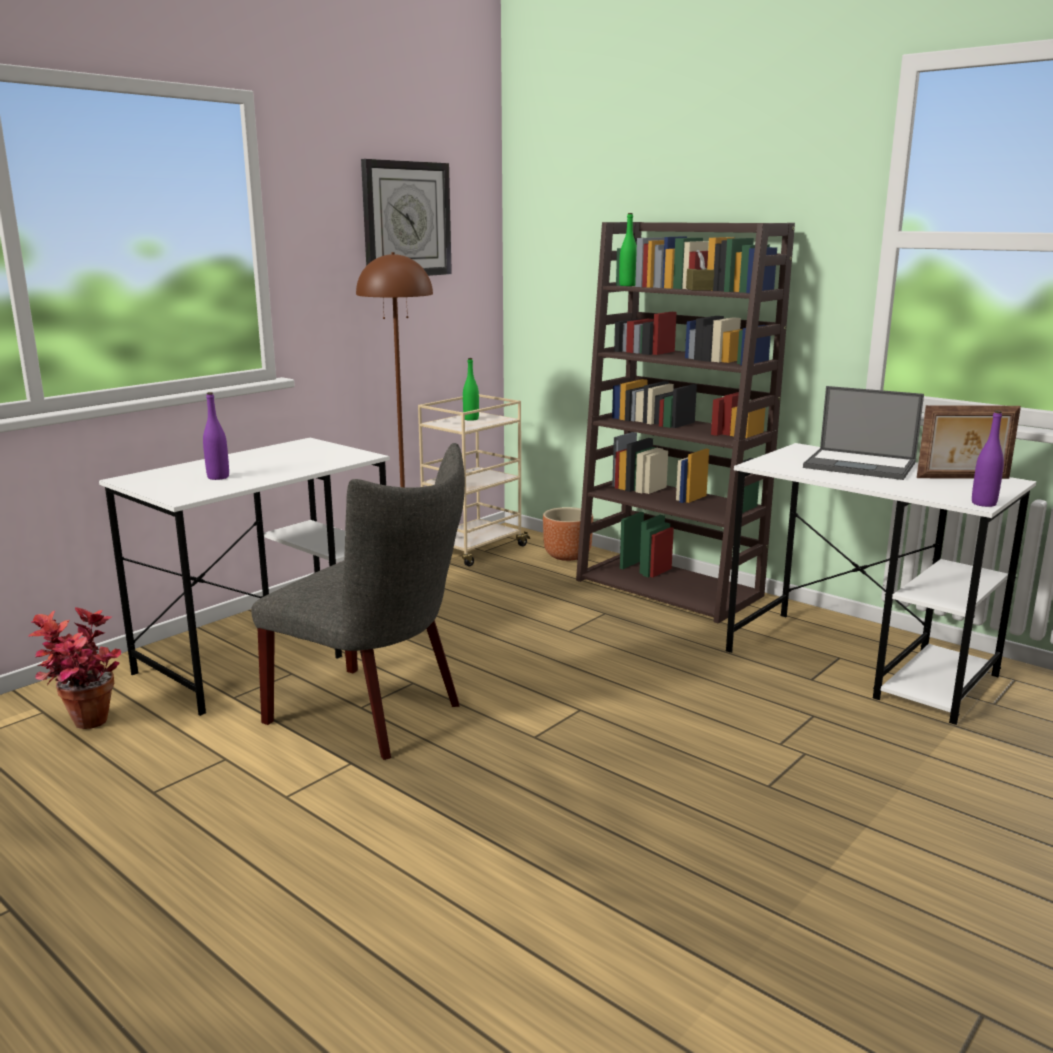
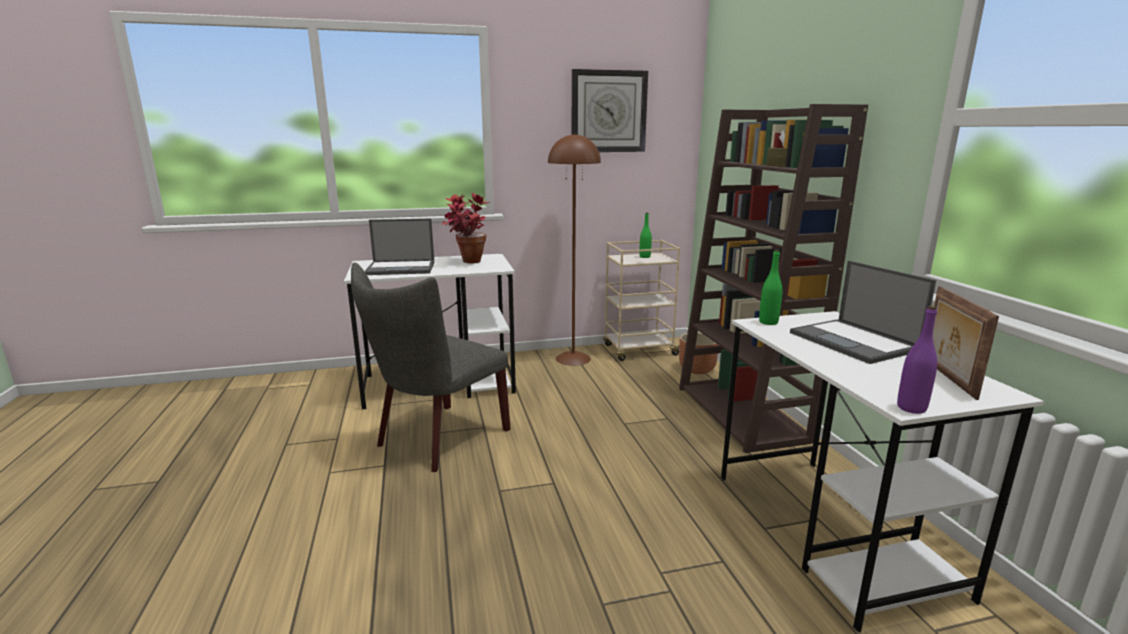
camera: 35 degrees right, 0 degrees up
(86, 728) = (311, 399): potted plant -> potted plant (467, 263)
(218, 477) = (402, 268): purple bottle -> laptop
(375, 714) = (437, 440): grey chair -> grey chair turned 60 degrees clockwise
(627, 285) = (737, 161): green bottle -> green bottle (768, 322)
(963, 478) = (946, 377): picture frame -> picture frame turned 60 degrees clockwise

